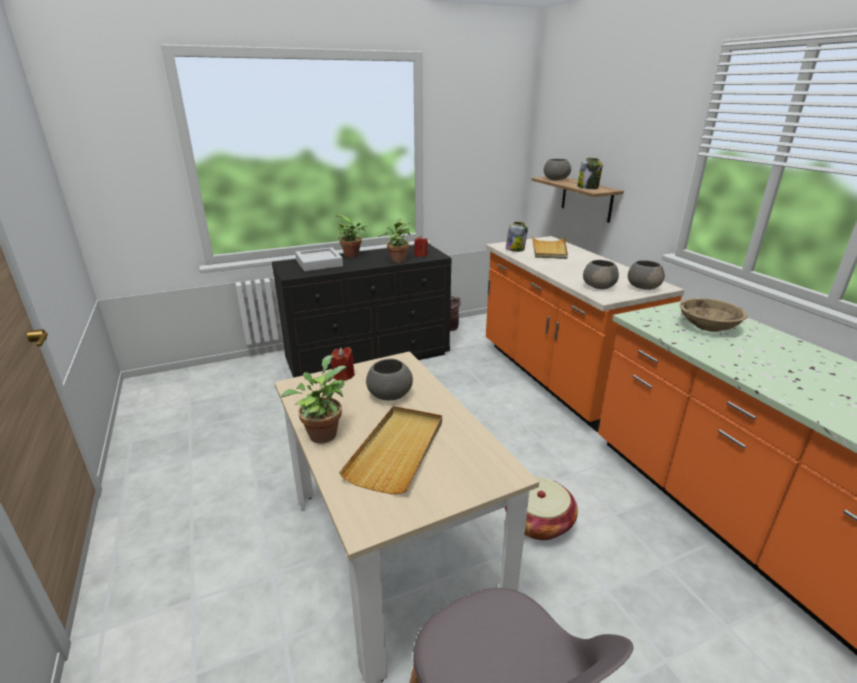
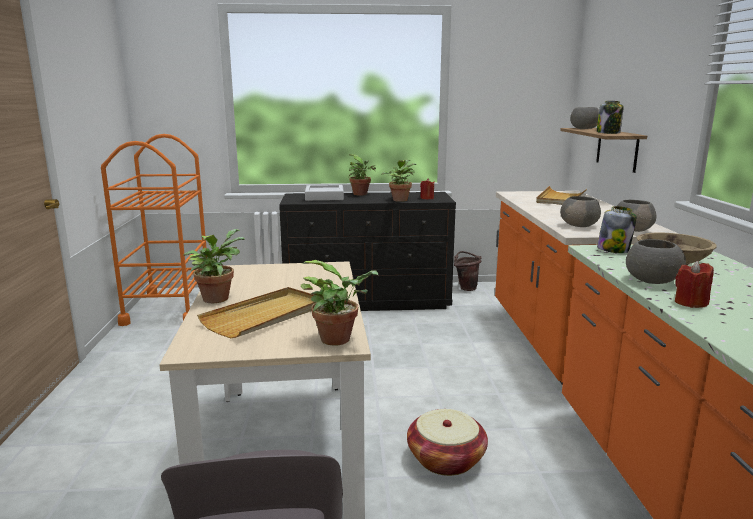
camera: 20 degrees right, 10 degrees down
(162, 401) = (169, 307): none -> orange cart
(343, 375) = (272, 268): red candle -> red candle (690, 303)
(389, 395) = (298, 284): grey bowl -> grey bowl (651, 281)
(496, 468) = (339, 339): none -> potted plant
(515, 249) = (522, 196): jar -> jar (613, 250)

